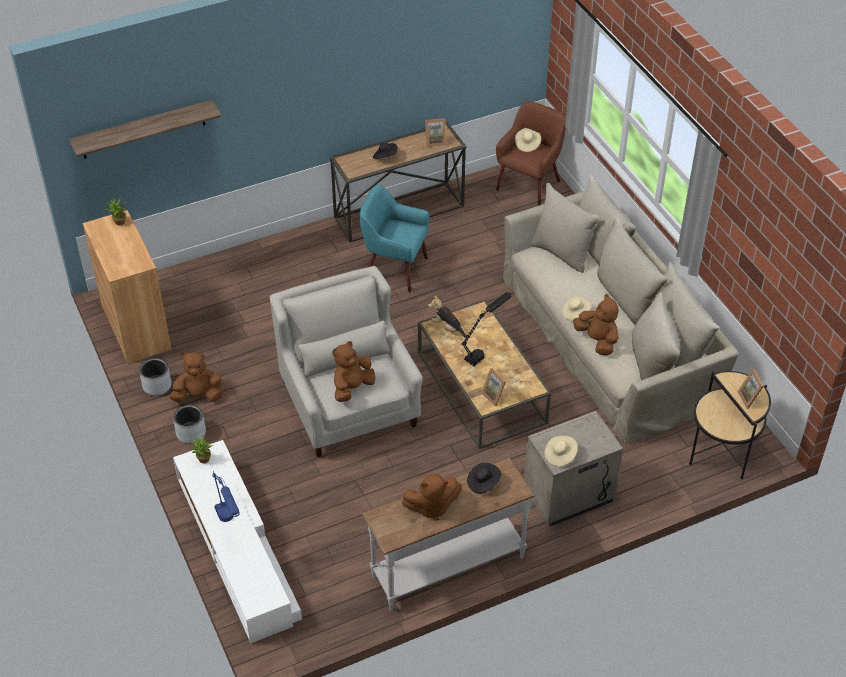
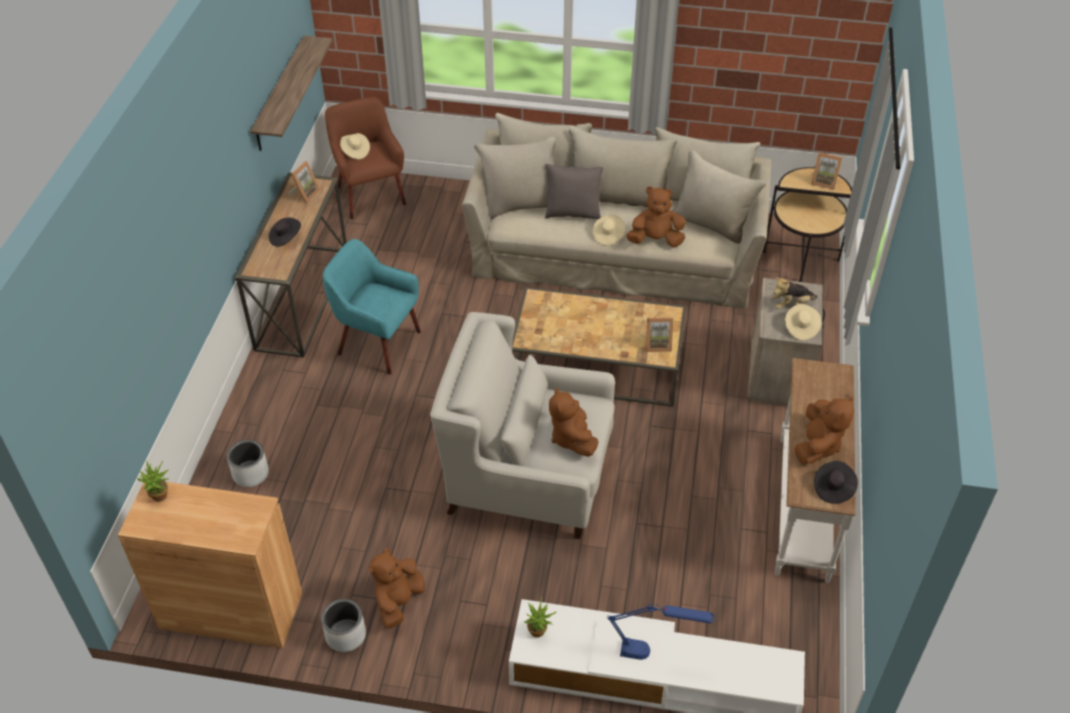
camera: 55 degrees left, 0 degrees up
(143, 130) = (103, 364): shelf -> shelf (280, 94)
(191, 432) = (448, 637): grey planter -> grey planter (250, 473)
(394, 268) = (377, 343): turquoise armchair -> turquoise armchair turned 60 degrees clockwise
(448, 328) = (538, 331): plush toy -> plush toy (791, 304)
(483, 483) = (813, 392): black hat -> black hat (833, 488)
(484, 350) = (592, 321): black table lamp -> none
(579, 283) = (573, 213): none -> grey pillow

